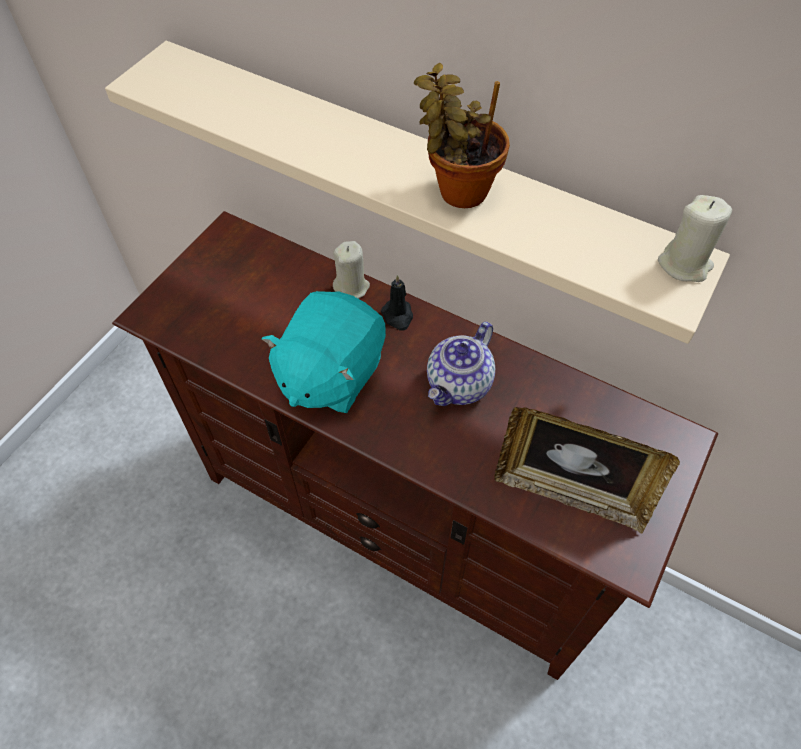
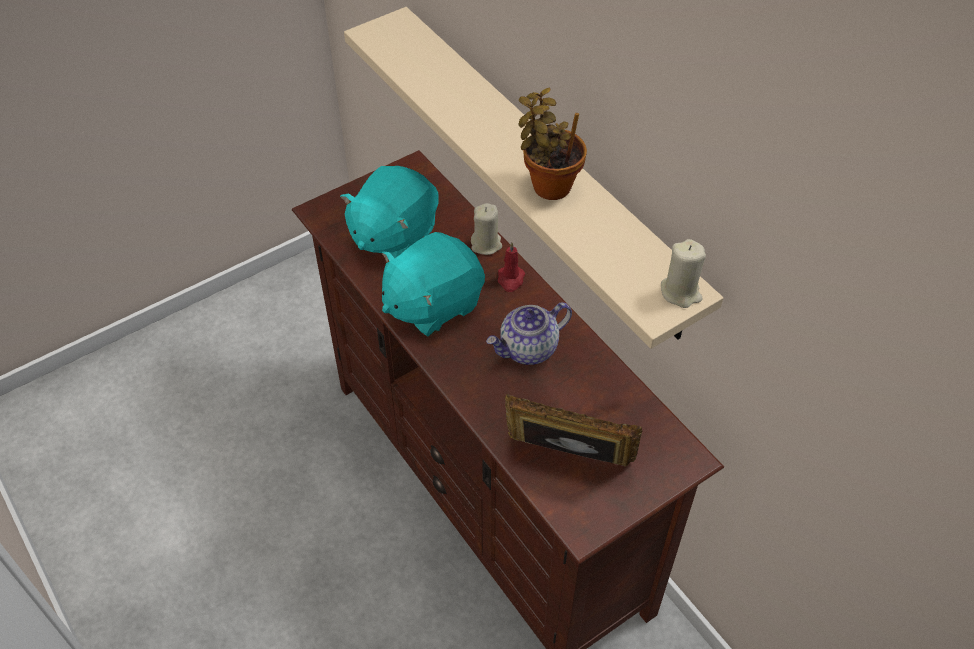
camera: 25 degrees right, 5 degrees down
(245, 312) = (393, 234): none -> turquoise plush toy
(398, 316) = (510, 279): black candle -> red candle
(570, 492) = (567, 459): picture frame -> picture frame turned 150 degrees clockwise

